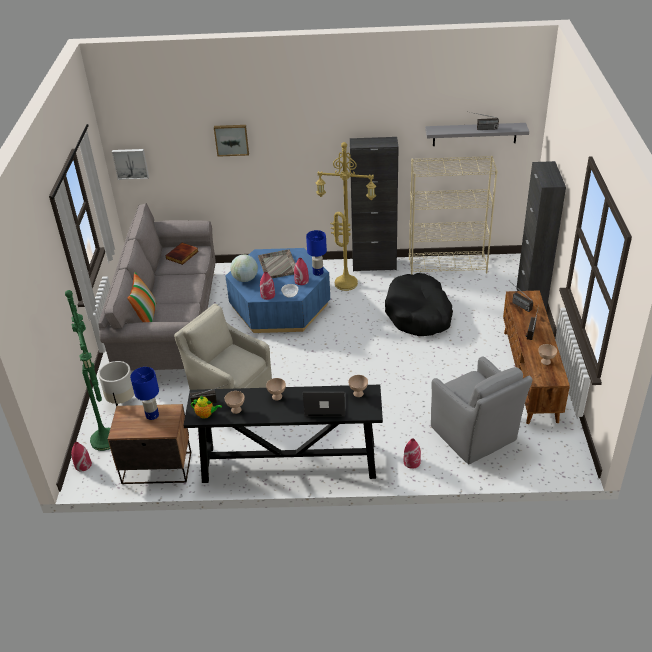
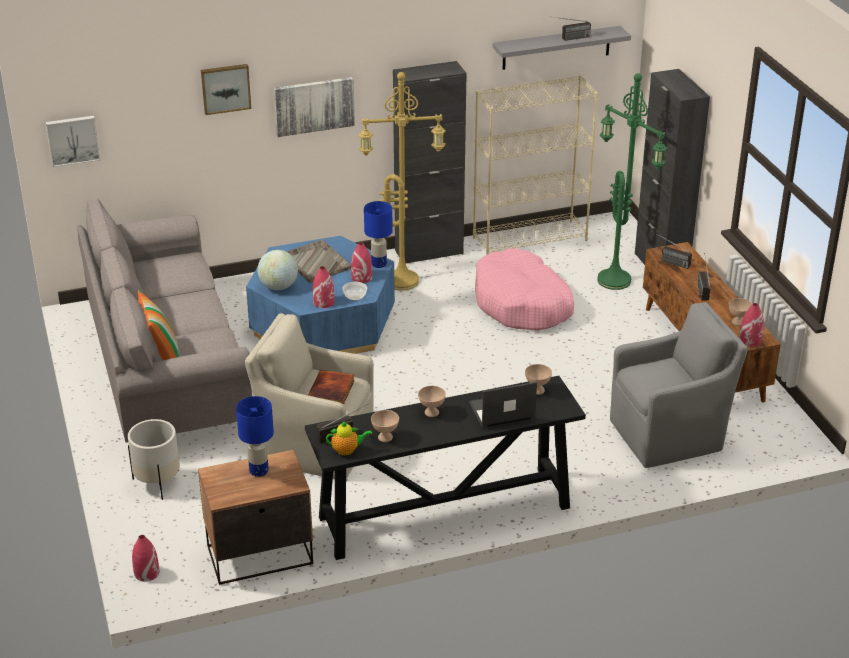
camera: 20 degrees left, 5 degrees down
(107, 440) = (164, 535): green floor lamp -> green floor lamp (616, 280)
(182, 255) = (168, 268): book -> book (332, 391)
(294, 157) = (314, 106): none -> picture
(412, 462) = (606, 480): red vase -> red vase (750, 340)
(418, 314) = (522, 304): black dog bed -> pink dog bed
(474, 435) = (669, 435): grey armchair -> grey armchair turned 60 degrees counterclockwise

